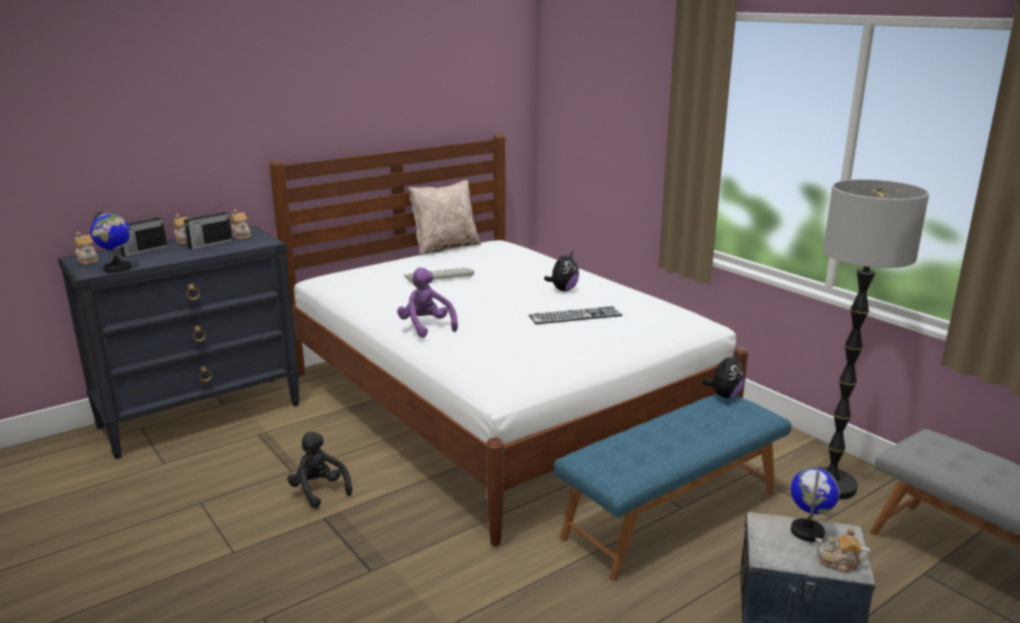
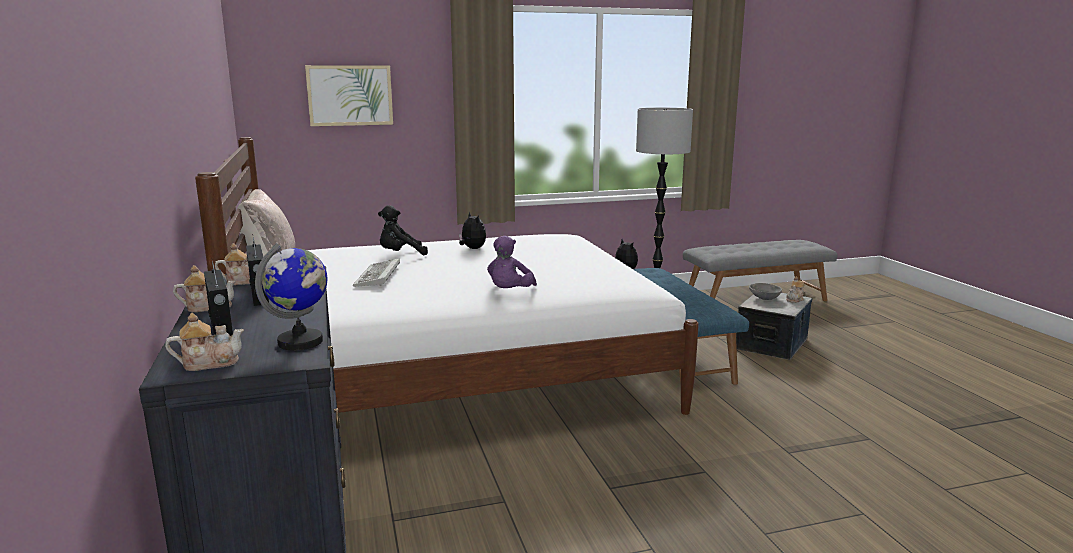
camera: 70 degrees left, 5 degrees down
(319, 491) = (557, 487): black plush toy -> black plush toy (400, 255)
(426, 327) = (509, 293): purple plush toy -> purple plush toy turned 60 degrees counterclockwise
(575, 315) = (536, 252): keyboard -> none
(603, 106) = (350, 95): none -> picture
(807, 531) = (764, 298): globe -> grey bowl

